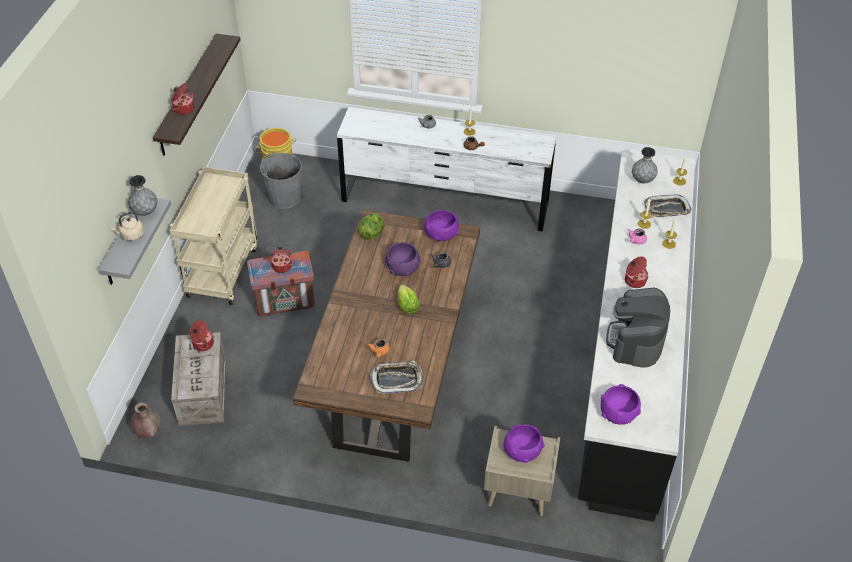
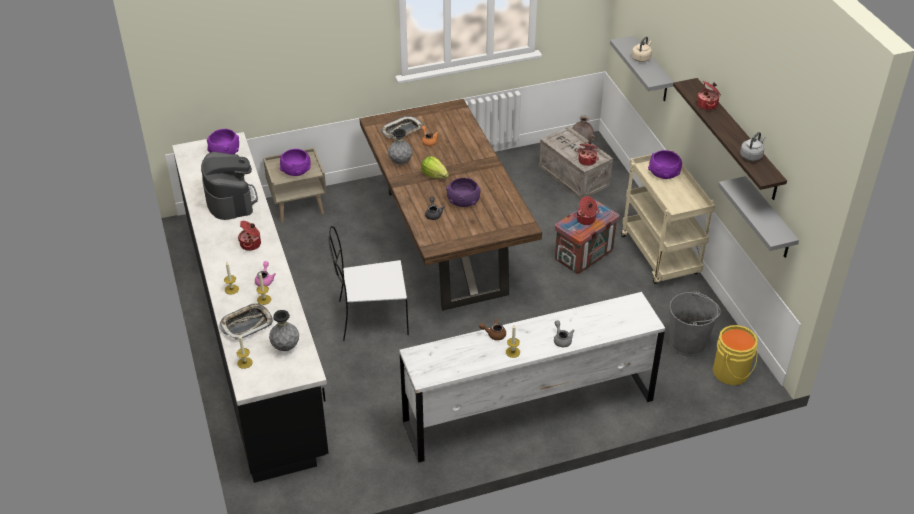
camera: 150 degrees right, 5 degrees down
(145, 212) = (653, 73): grey vase -> grey vase (400, 162)
(213, 57) = (751, 156): none -> grey kettle
(219, 84) = (768, 219): none -> grey shelf
(371, 233) = (513, 215): lettuce -> none
(441, 233) = (454, 238): purple bowl -> purple bowl (664, 172)
(516, 324) = (371, 318): none -> white chair

